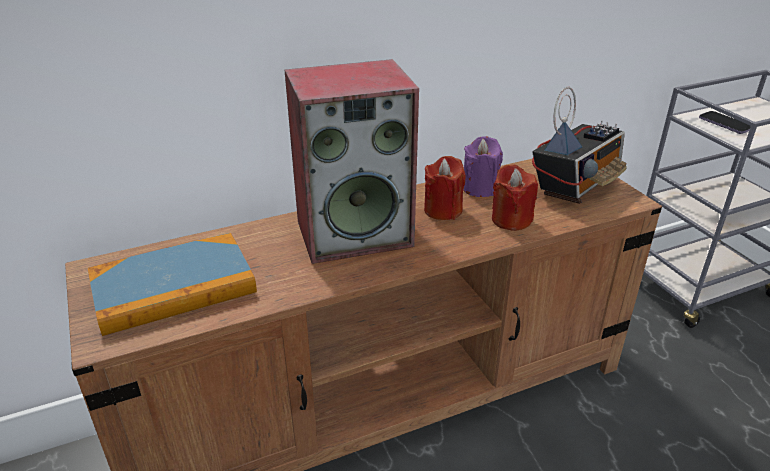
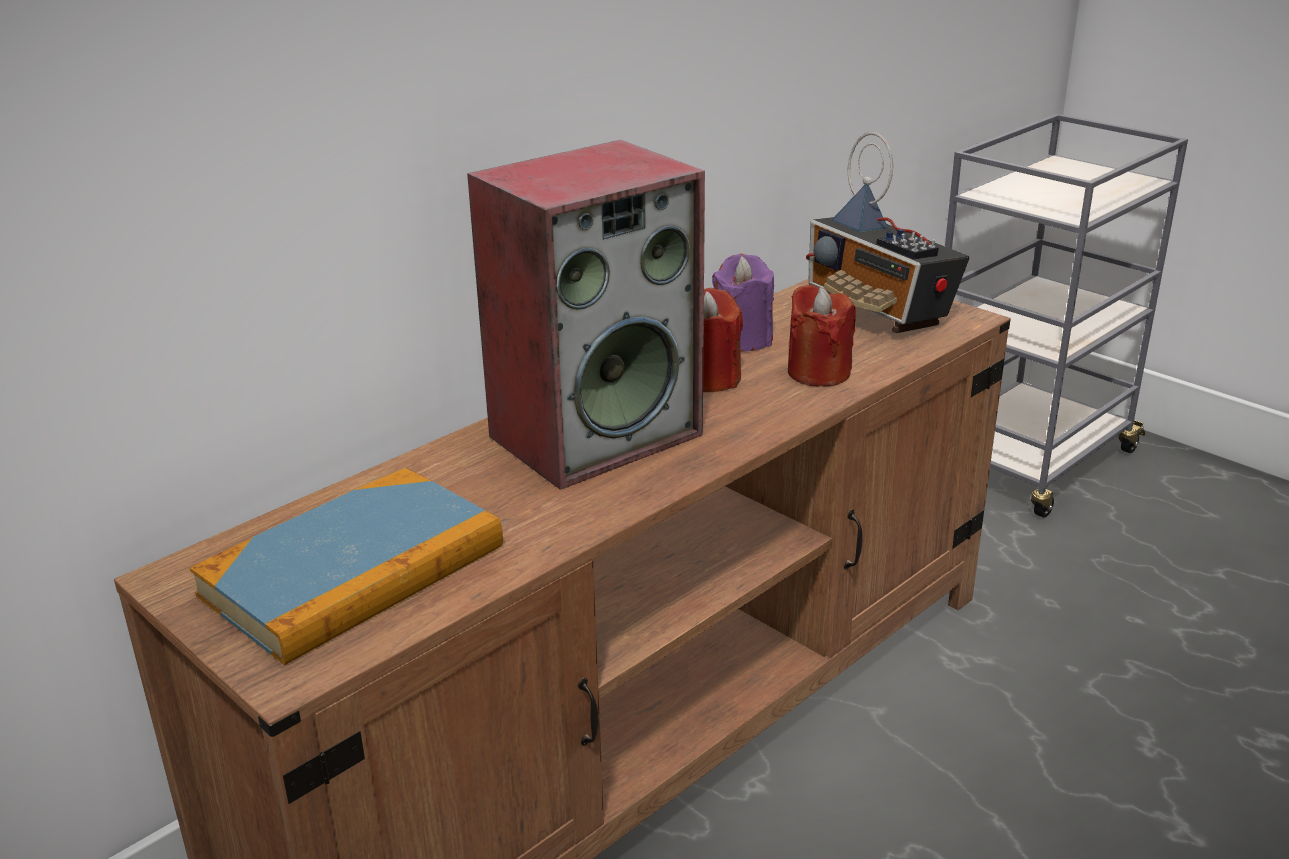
camera: 20 degrees left, 5 degrees down
(576, 186) = (879, 312): radio -> radio turned 120 degrees clockwise
(725, 124) = (1035, 196): phone -> none

